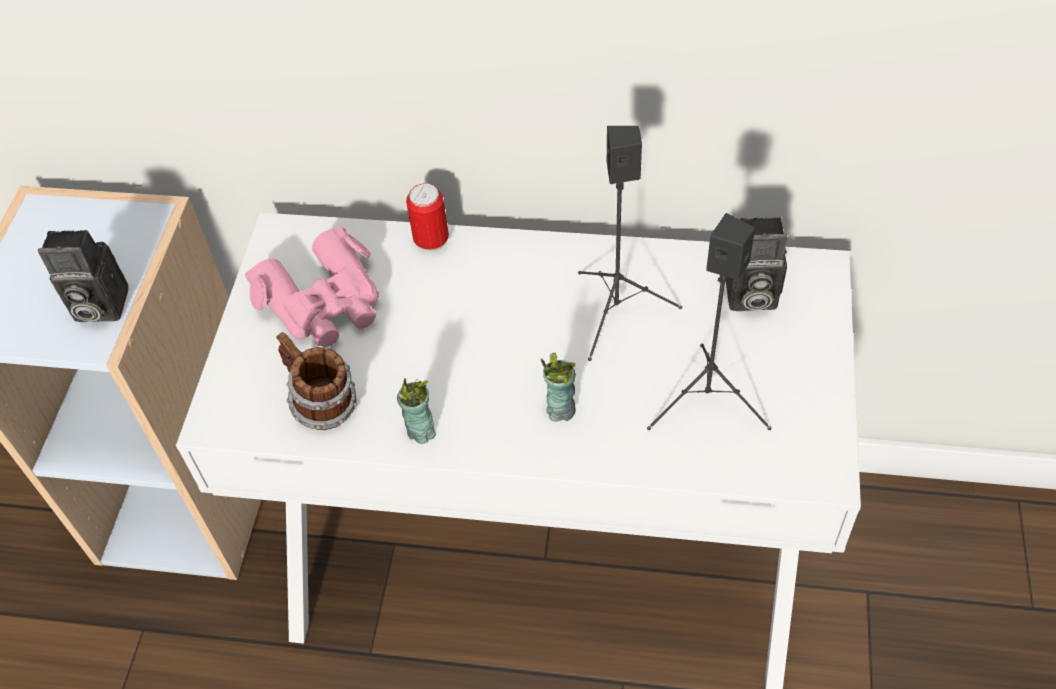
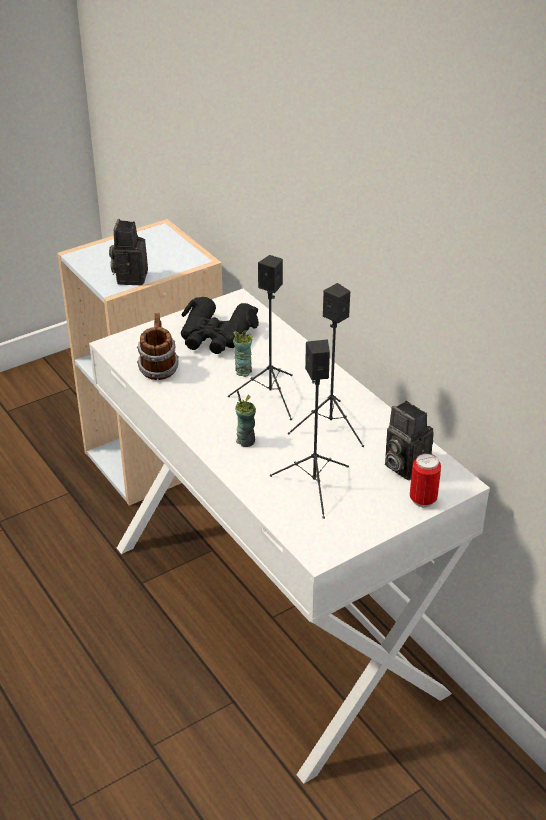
camera: 45 degrees right, 15 degrees down
(97, 307) = (130, 276): camera -> camera turned 45 degrees clockwise
(324, 302) = (216, 336): pink binoculars -> black binoculars
(420, 431) = (179, 405): cup -> cup (243, 371)
(431, 241) = (294, 345): can -> can (423, 500)
(504, 330) = (271, 397): none -> black speaker

